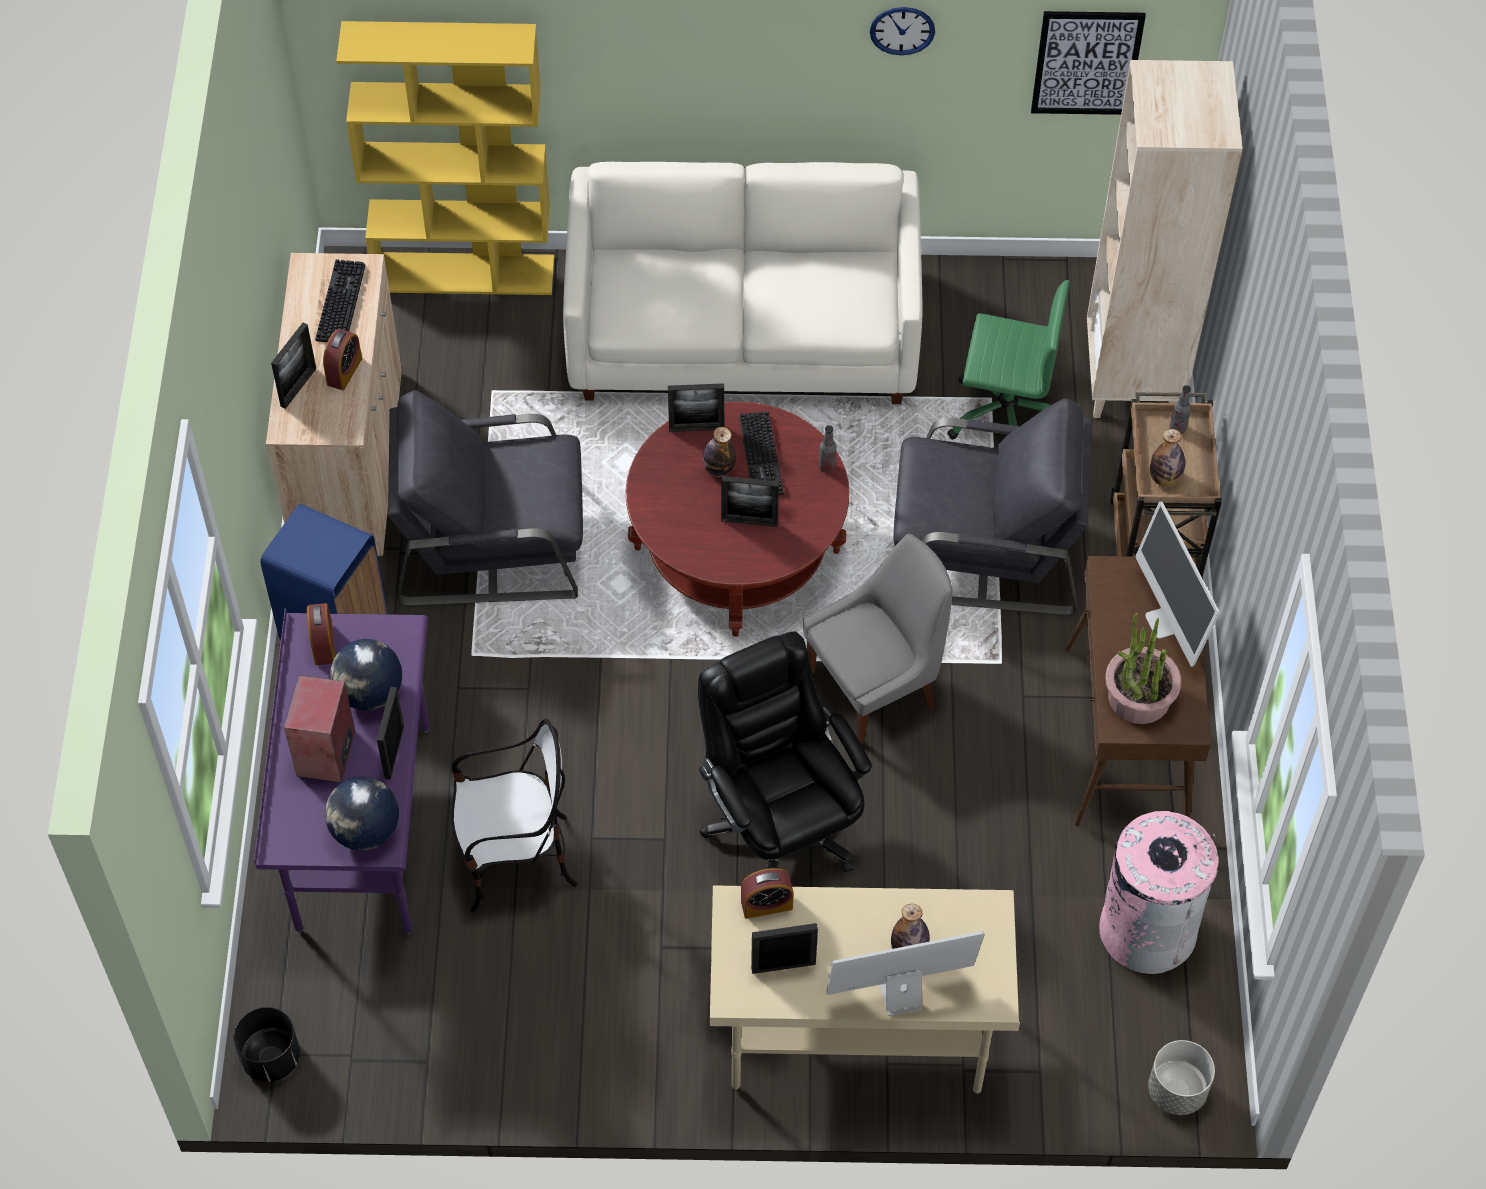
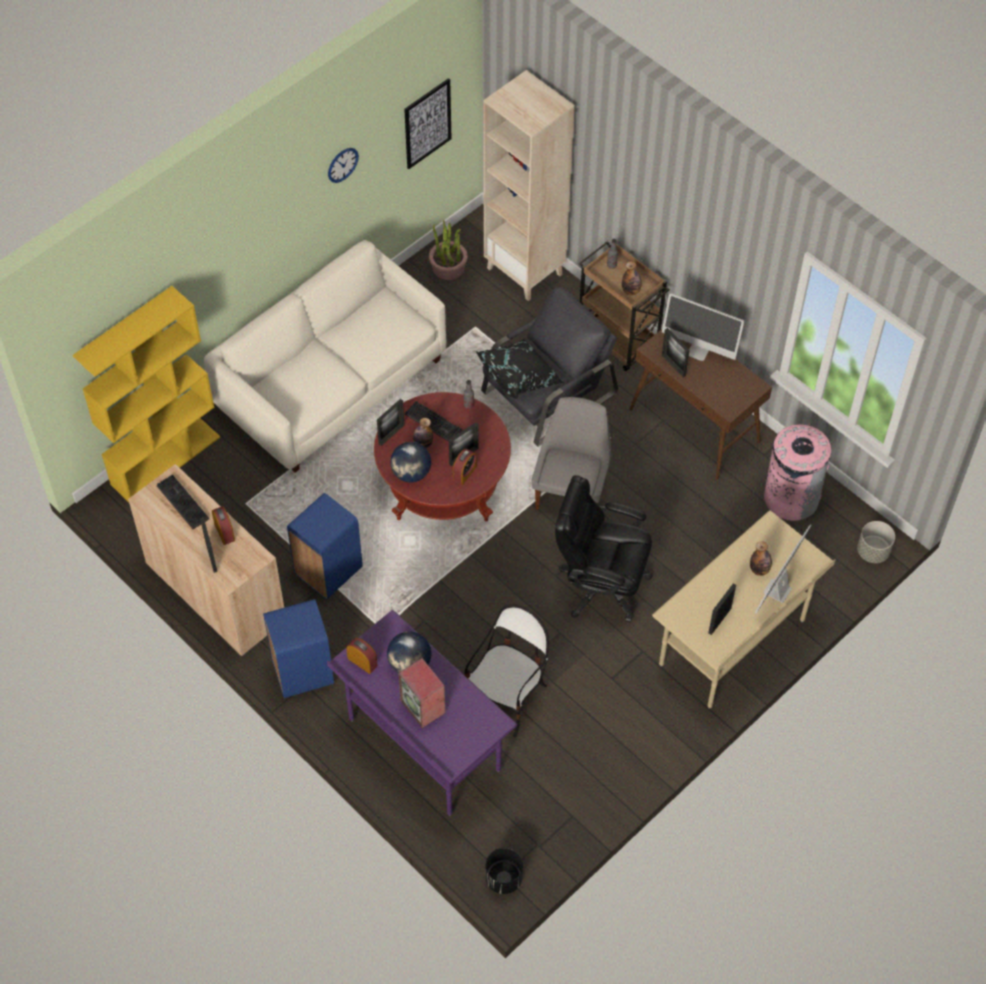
camera: 45 degrees left, 0 degrees up
(365, 831) = (482, 723): globe -> globe (411, 473)
(394, 752) = (452, 679): picture frame -> picture frame (673, 365)
(491, 540) = (327, 570): grey armchair -> blue trash can
(766, 905) = (683, 602): alarm clock -> alarm clock (464, 473)
(932, 484) = (520, 377): none -> black pillow
(1006, 416) = (490, 329): green office chair -> none
(1138, 697) = (723, 391): potted plant -> potted plant (448, 268)

